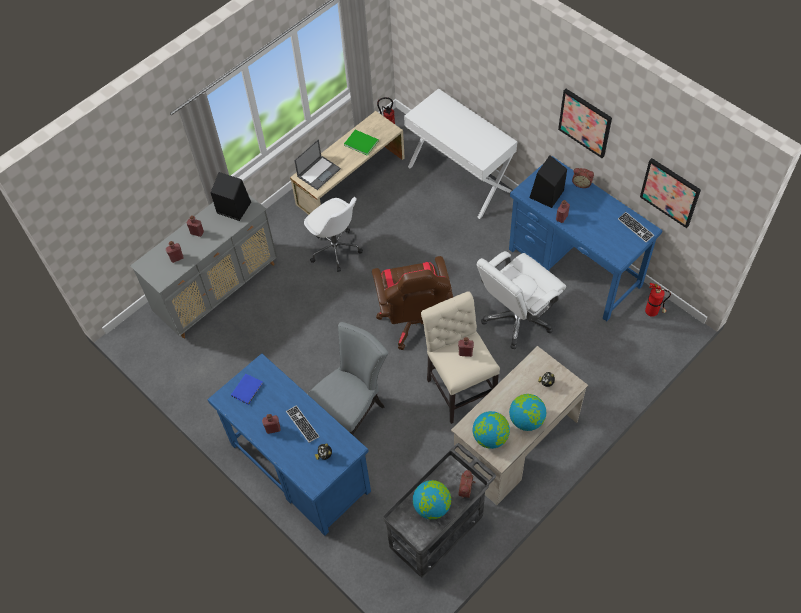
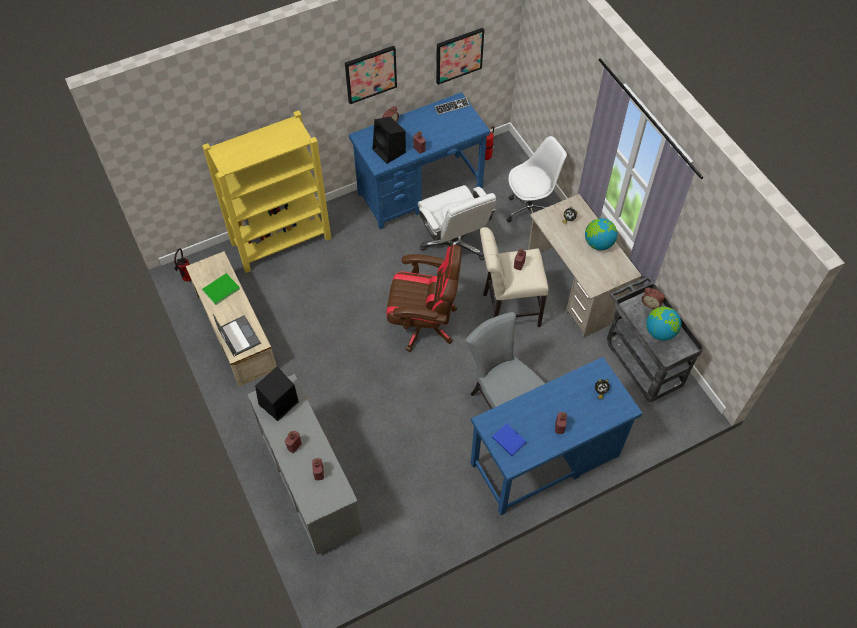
camera: 75 degrees left, 0 degrees up
(302, 424) = (562, 401): keyboard -> none
(336, 251) = (315, 365): white office chair -> white office chair (530, 212)
(459, 178) = (281, 240): white console table -> yellow bookcase
(490, 437) = (607, 273): globe -> none

